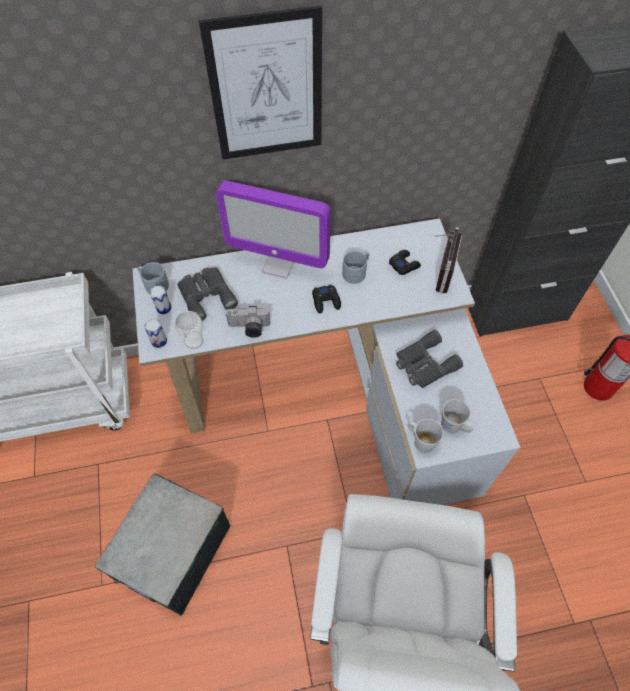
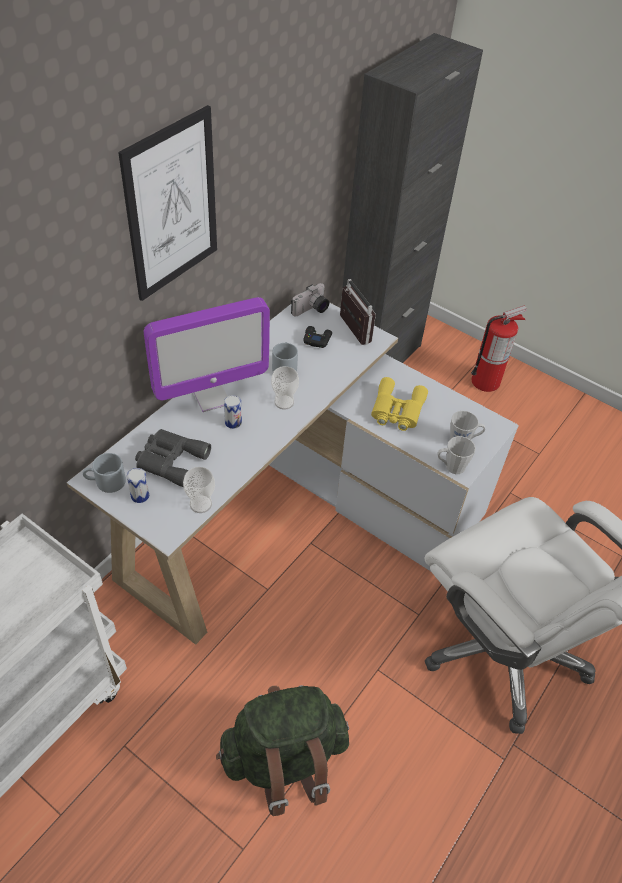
camera: 45 degrees left, 10 degrees down
(159, 341) = (167, 525): can -> can (233, 422)
(173, 552) = (284, 759): storage box -> green backpack
(249, 328) = (241, 463): camera -> camera (311, 310)
(326, 301) = (284, 402): black game controller -> cup
(424, 364) = (396, 410): grey binoculars -> yellow binoculars

